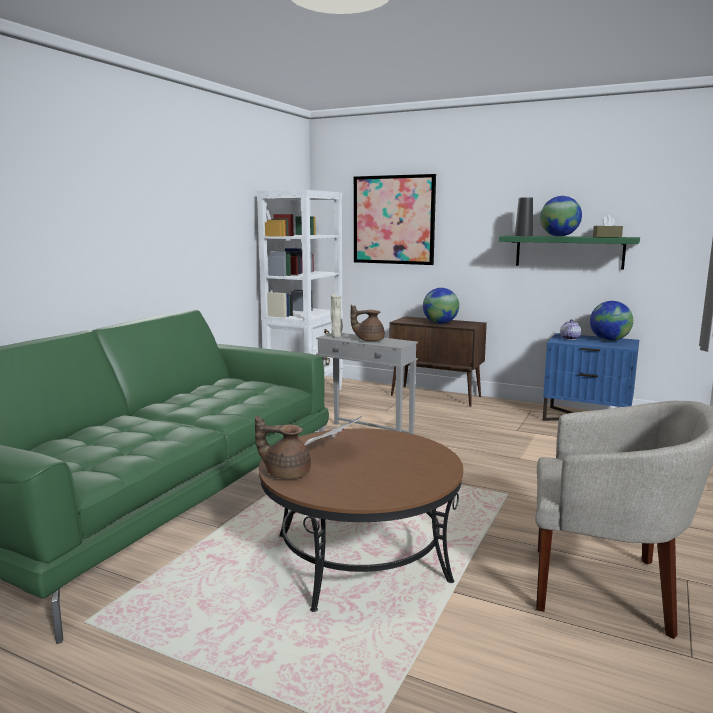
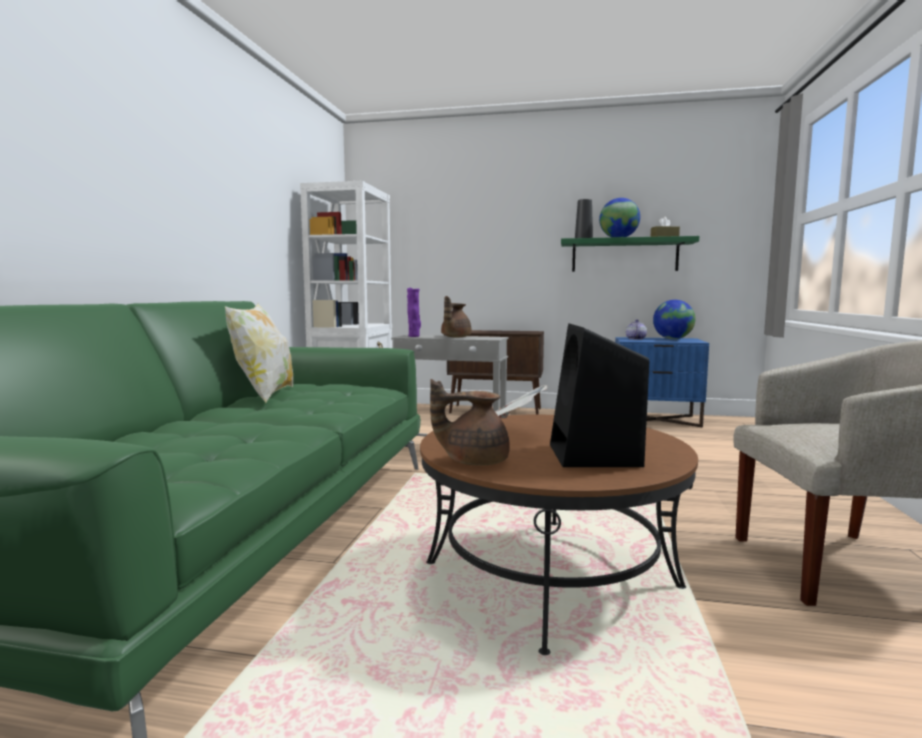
camera: 15 degrees left, 5 degrees down
(196, 391) = (264, 394): none -> pillow
(336, 336) = (414, 336): beige vase -> purple vase
(369, 340) = (455, 337): brown teapot -> brown teapot turned 45 degrees counterclockwise
(375, 478) = (595, 456): none -> black speaker
(393, 220) = (441, 228): picture -> none
(440, 323) = (500, 332): globe -> none

